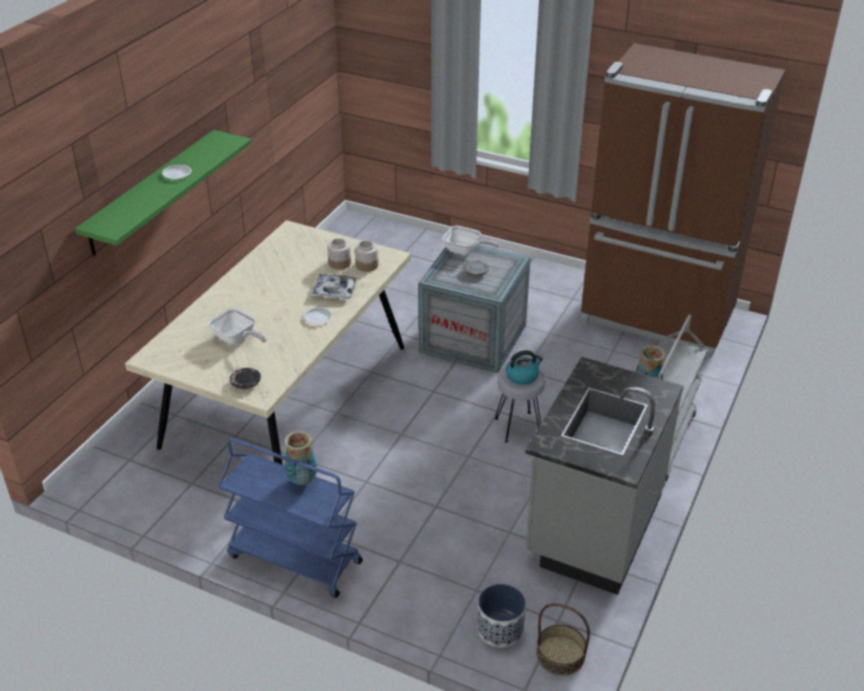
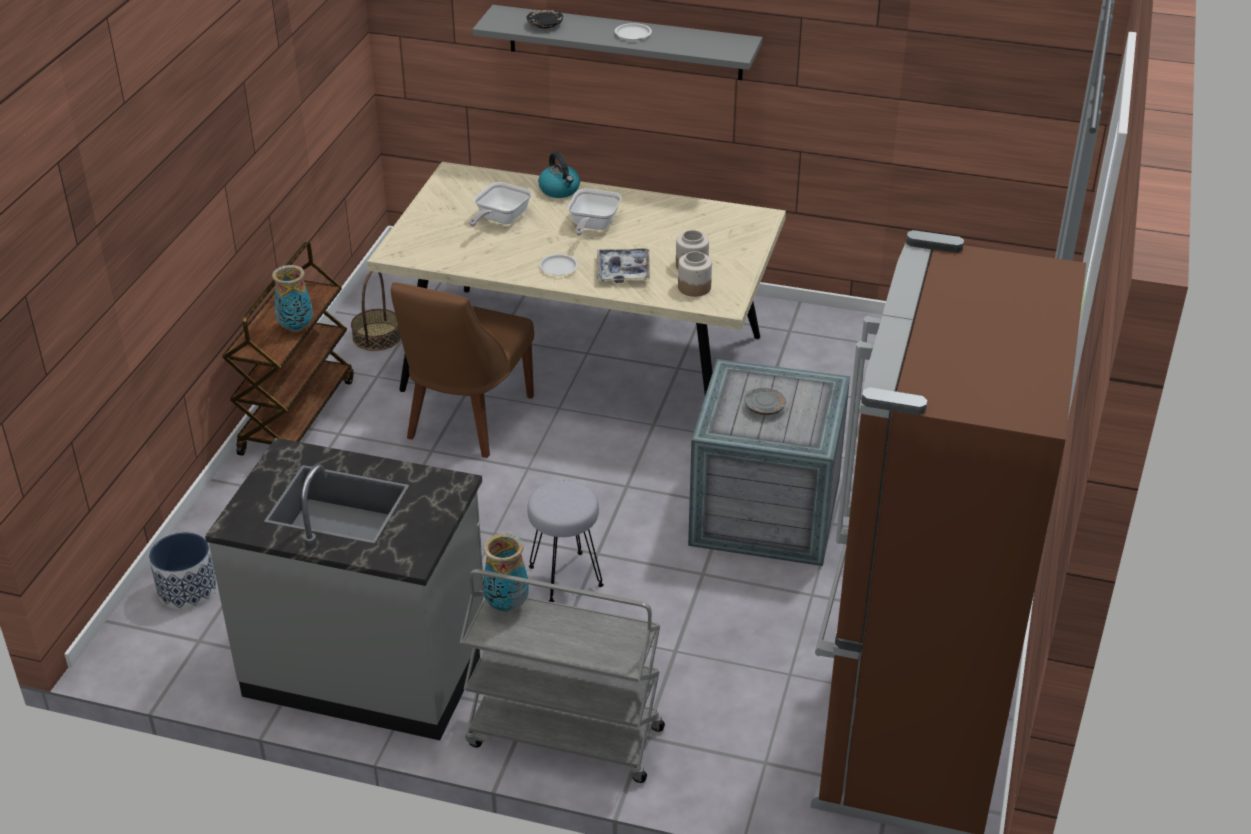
camera: 80 degrees right, 0 degrees up
(152, 192) = (625, 42): green shelf -> grey shelf
(245, 383) = (415, 239): black plate -> black plate (544, 25)
(293, 559) = (297, 415): blue cart -> brown cart
(335, 460) = (466, 420): none -> brown chair
(465, 251) = (820, 392): frying pan -> frying pan (592, 226)
(522, 376) = (560, 500): kettle -> kettle (560, 190)
(560, 654) = (145, 646): basket -> basket (377, 336)

